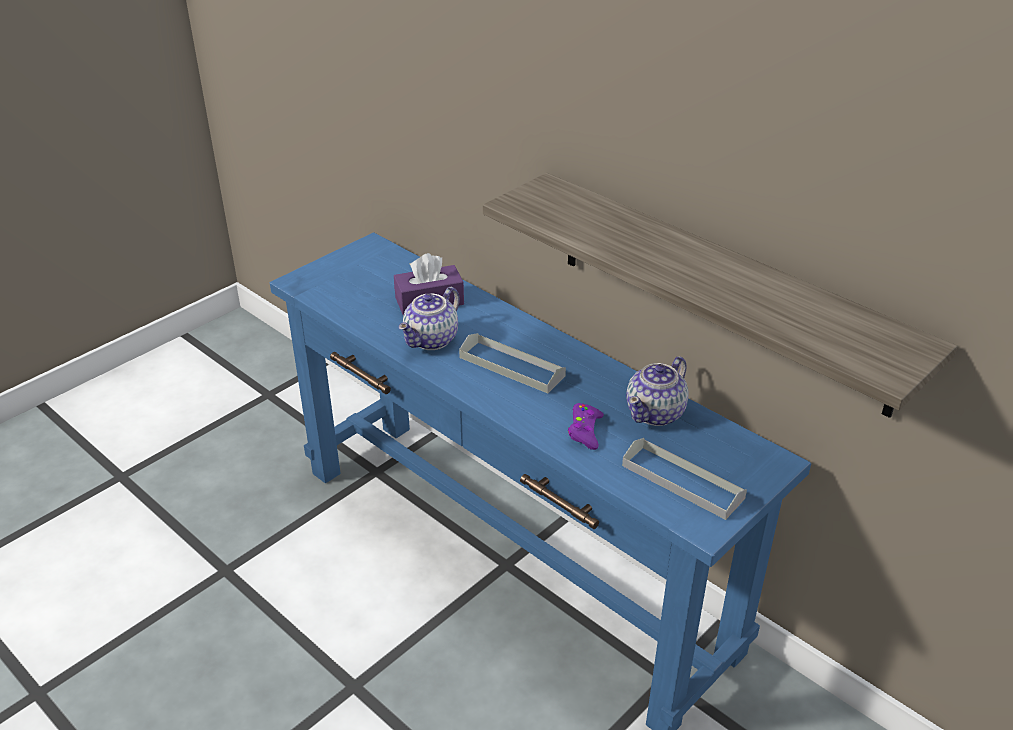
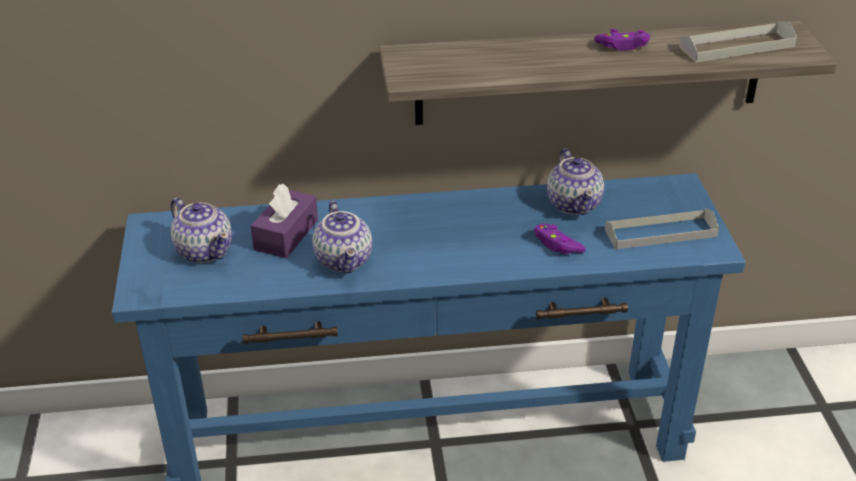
camera: 50 degrees left, 0 degrees up
(370, 279) = (204, 250): none -> teapot
(511, 366) = (435, 238): grey tray -> grey tray (736, 46)
(726, 270) = (623, 46): none -> purple game controller

